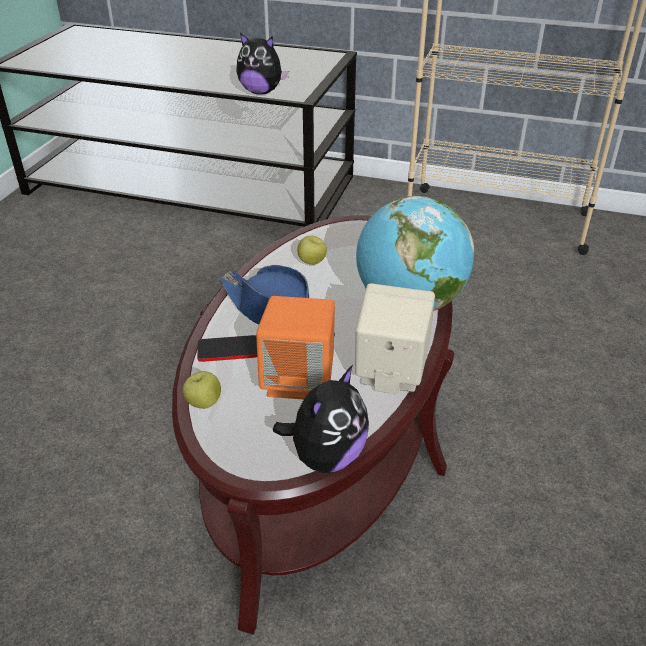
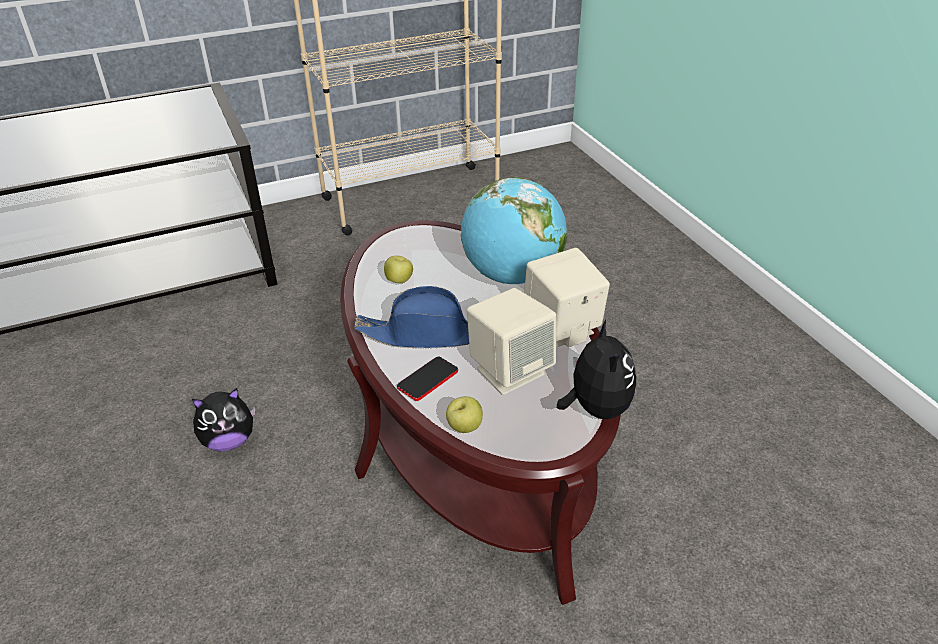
camera: 40 degrees left, 0 degrees up
(261, 92) = (180, 149): plush toy -> plush toy (229, 441)
(299, 381) = (510, 371): orange speaker -> beige speaker

